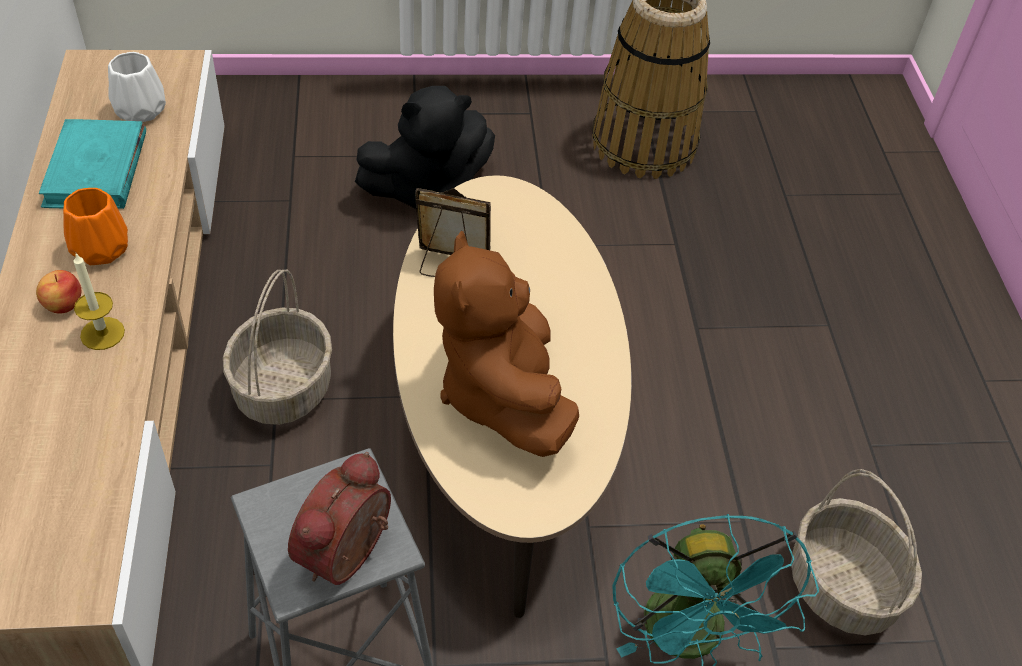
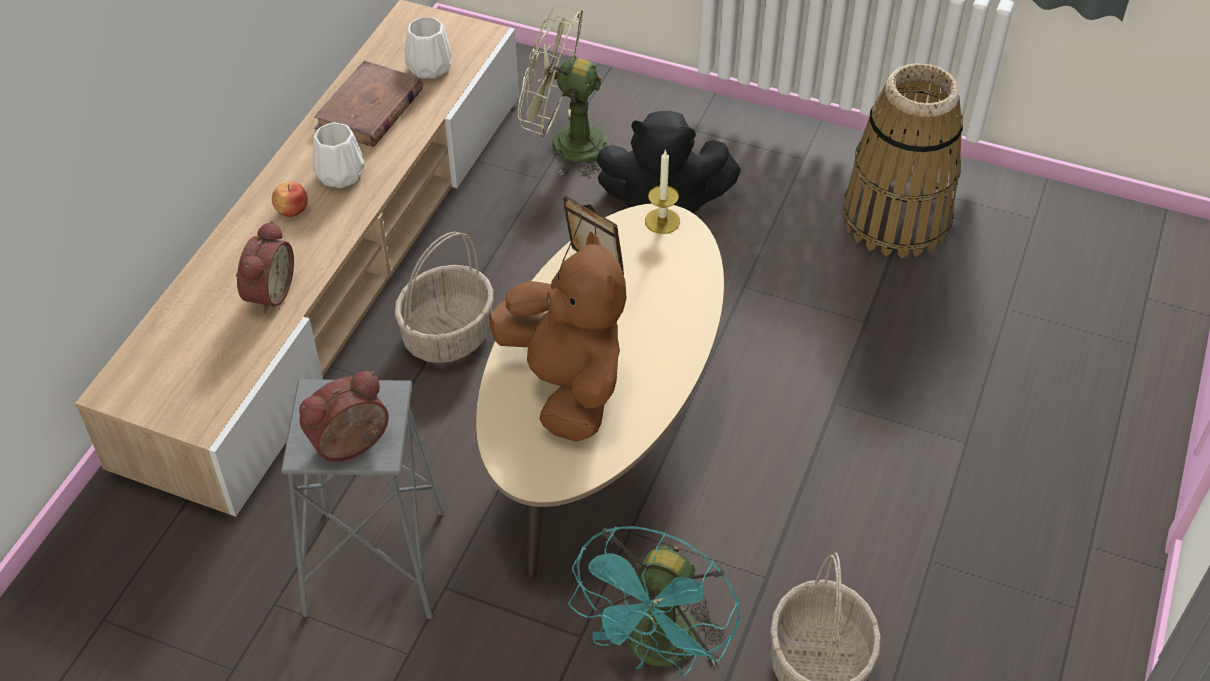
camera: 30 degrees right, 0 degrees up
(84, 408) = (267, 293): none -> alarm clock
(96, 170) = (369, 110): turquoise book -> brown book
(99, 250) = (339, 175): orange vase -> white vase
(102, 333) = (307, 241): candle -> candle (662, 221)
(296, 159) = (565, 144): none -> green fan
(501, 393) = (566, 385): brown plush toy -> brown plush toy turned 135 degrees clockwise

